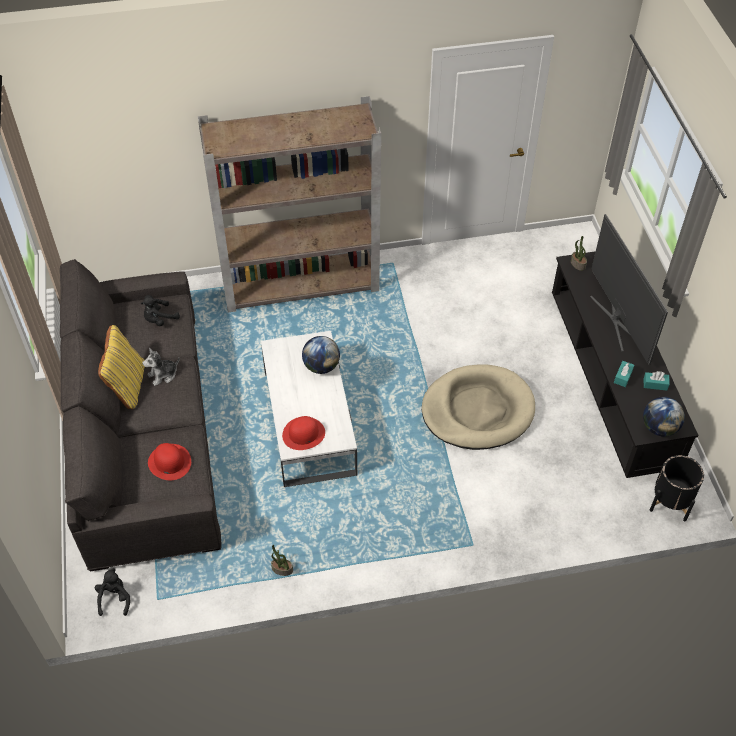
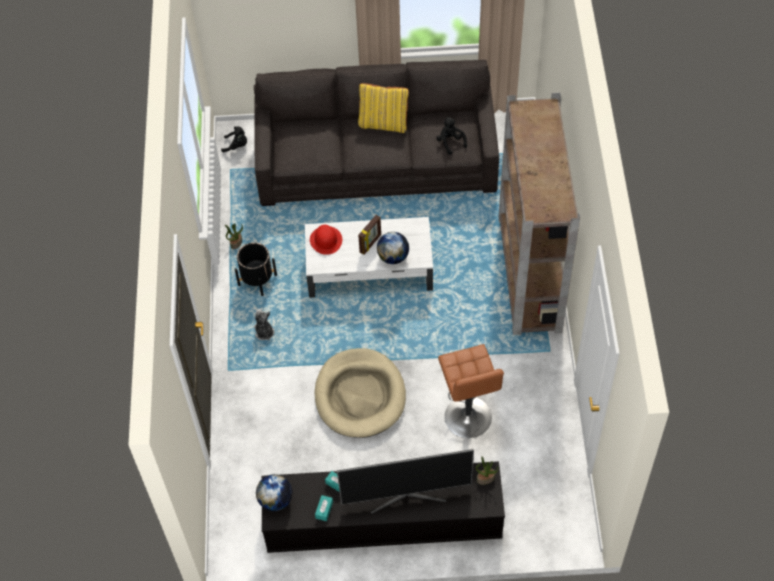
camera: 100 degrees right, 5 degrees up
(163, 375) = (389, 144): plush toy -> plush toy (264, 332)
(169, 462) = (305, 147): red hat -> none
(305, 389) = (371, 244): none -> picture frame
(482, 319) = (467, 417): none -> brown stool
(670, 501) = (235, 531): black planter -> black planter (257, 280)

